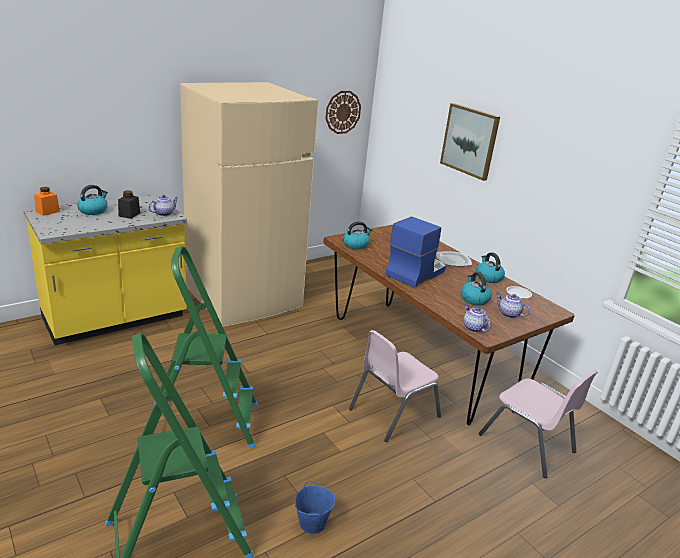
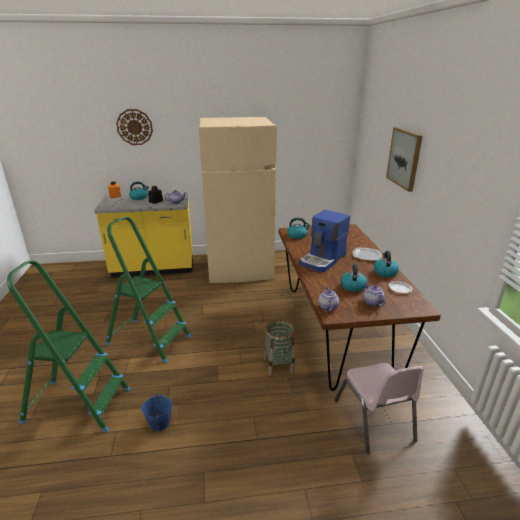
camera: 30 degrees right, 0 degrees up
(342, 112) = (330, 139): wall clock -> wall clock (134, 127)
(393, 412) = (279, 365): pink chair -> basket
(415, 272) = (323, 260): coffee machine -> coffee machine turned 150 degrees clockwise

